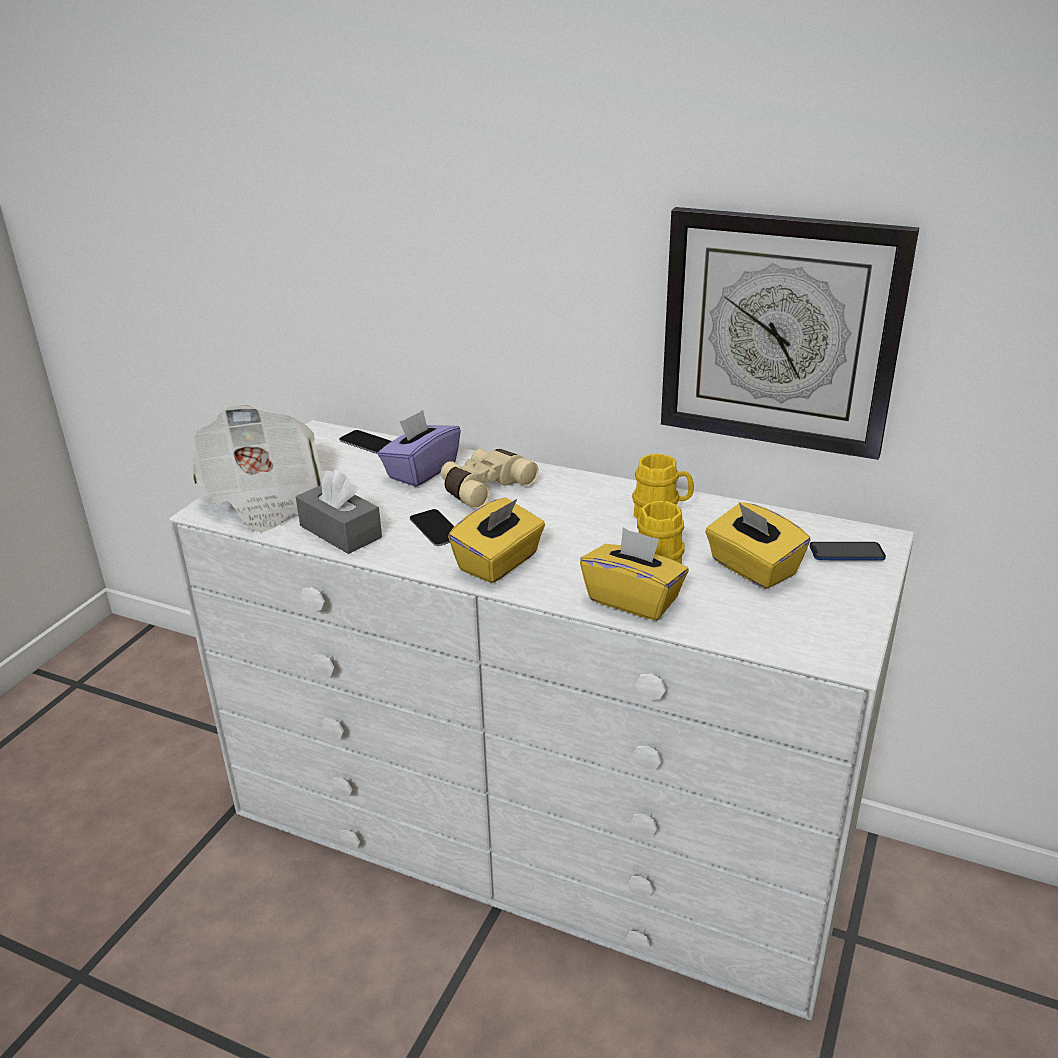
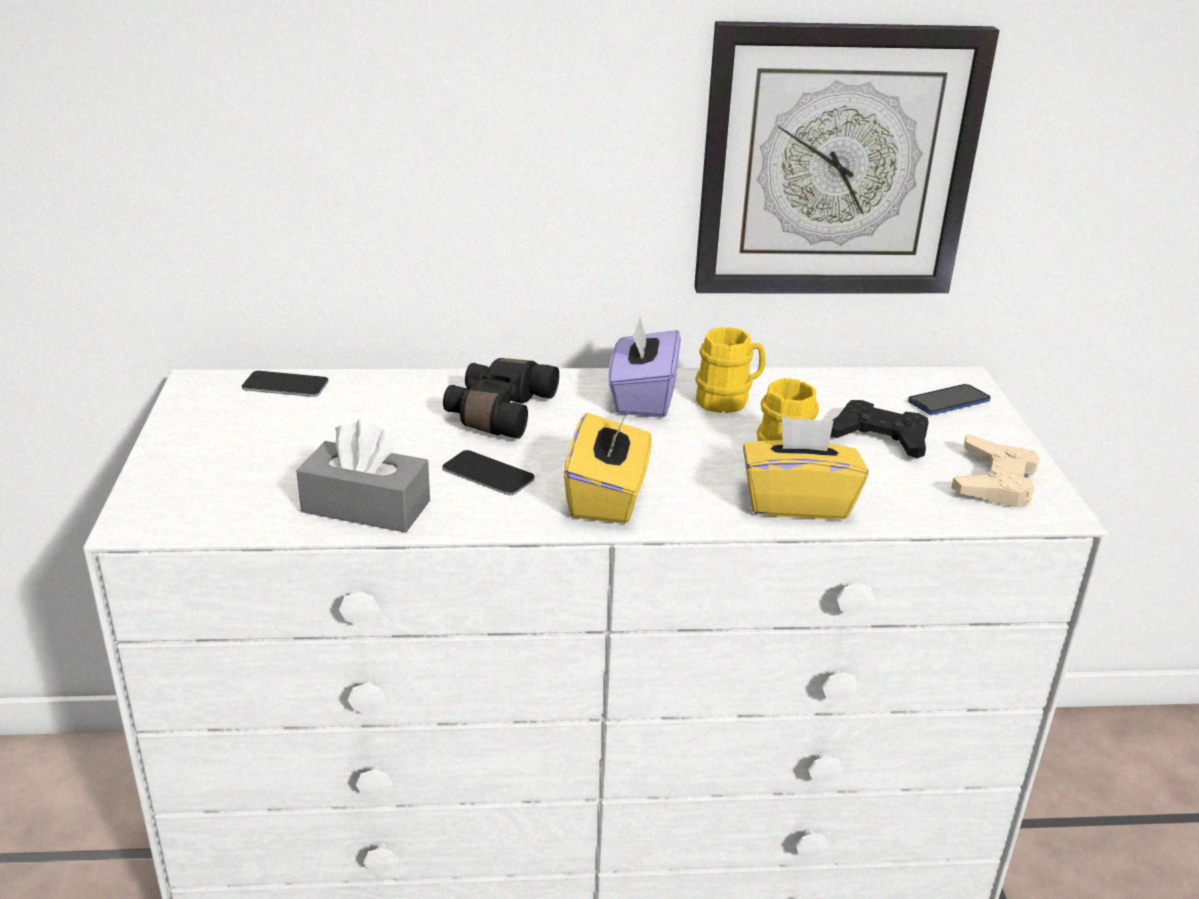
camera: 30 degrees left, 0 degrees up
(264, 499) = (209, 488): newspaper -> none
(421, 471) = (396, 407): purple tissue box -> purple tissue box (642, 397)
(484, 488) = (497, 411): beige binoculars -> black binoculars
(752, 568) = (879, 438): yellow tissue box -> black game controller
(816, 623) = (994, 481): none -> beige game controller

